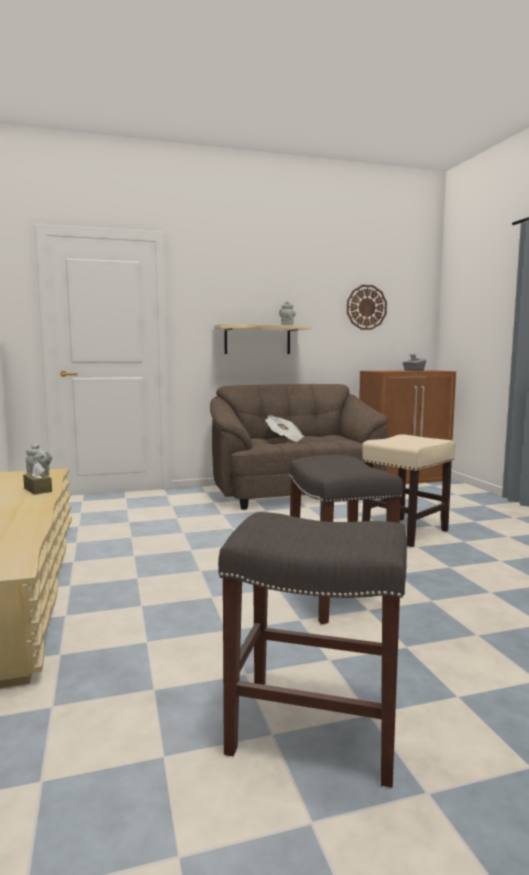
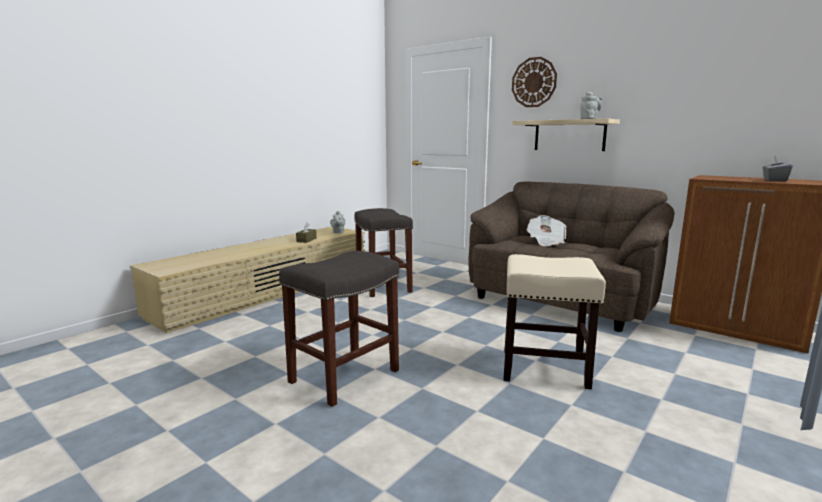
camera: 55 degrees right, 5 degrees up
(318, 728) = (145, 416): grey stool -> grey stool (384, 286)
(366, 307) = (723, 89): wall clock -> wall clock (534, 82)

